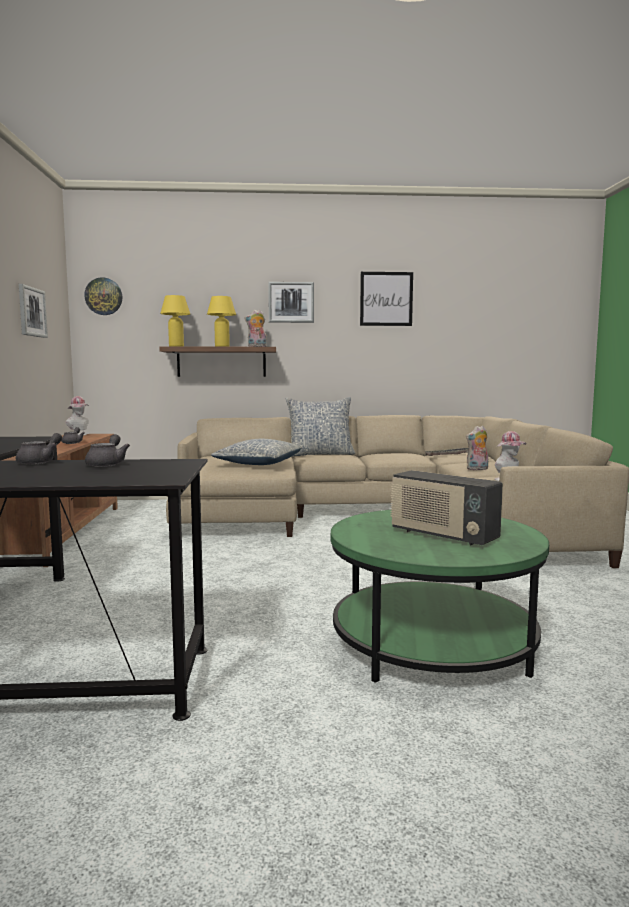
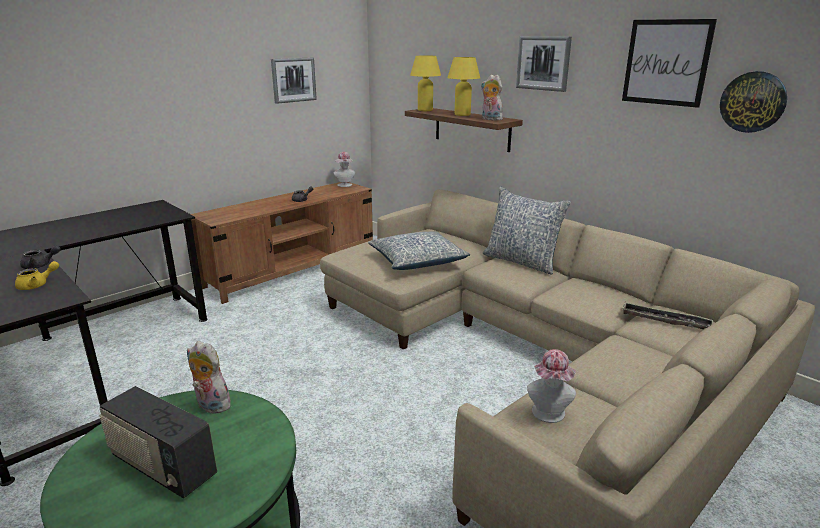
camera: 50 degrees right, 15 degrees up
(103, 296) = (388, 51): wall clock -> wall clock (753, 102)
(107, 464) = (37, 285): grey teapot -> yellow teapot
(442, 535) = (162, 467): radio -> radio turned 60 degrees counterclockwise
(477, 469) = (599, 369): plush toy -> plush toy (210, 405)

